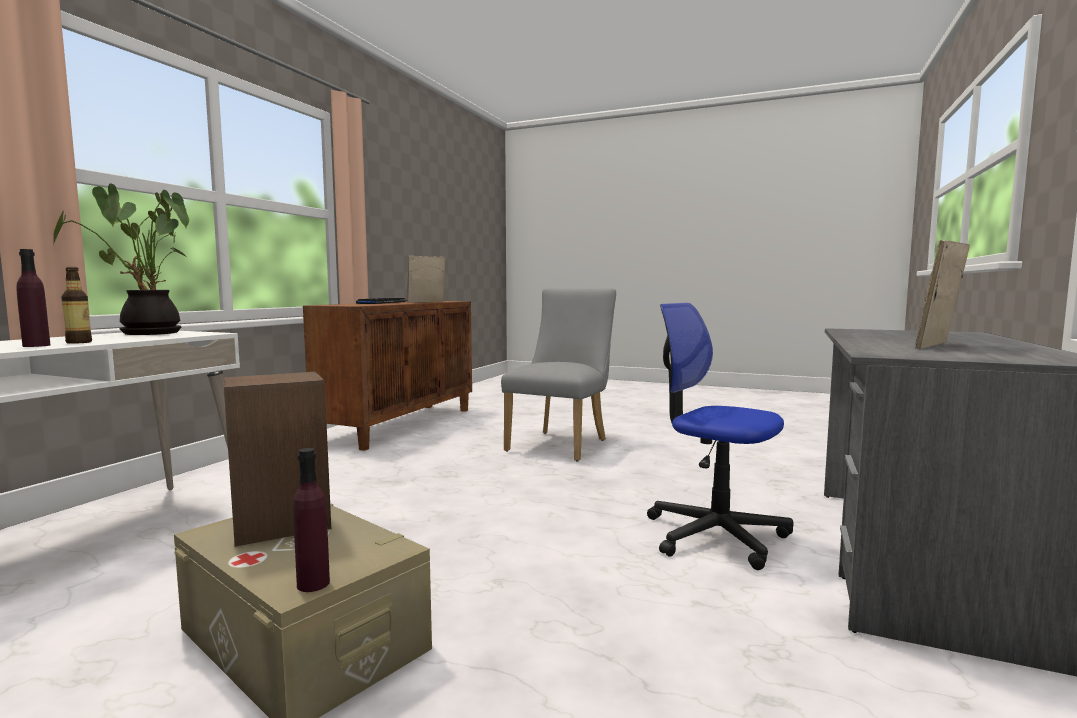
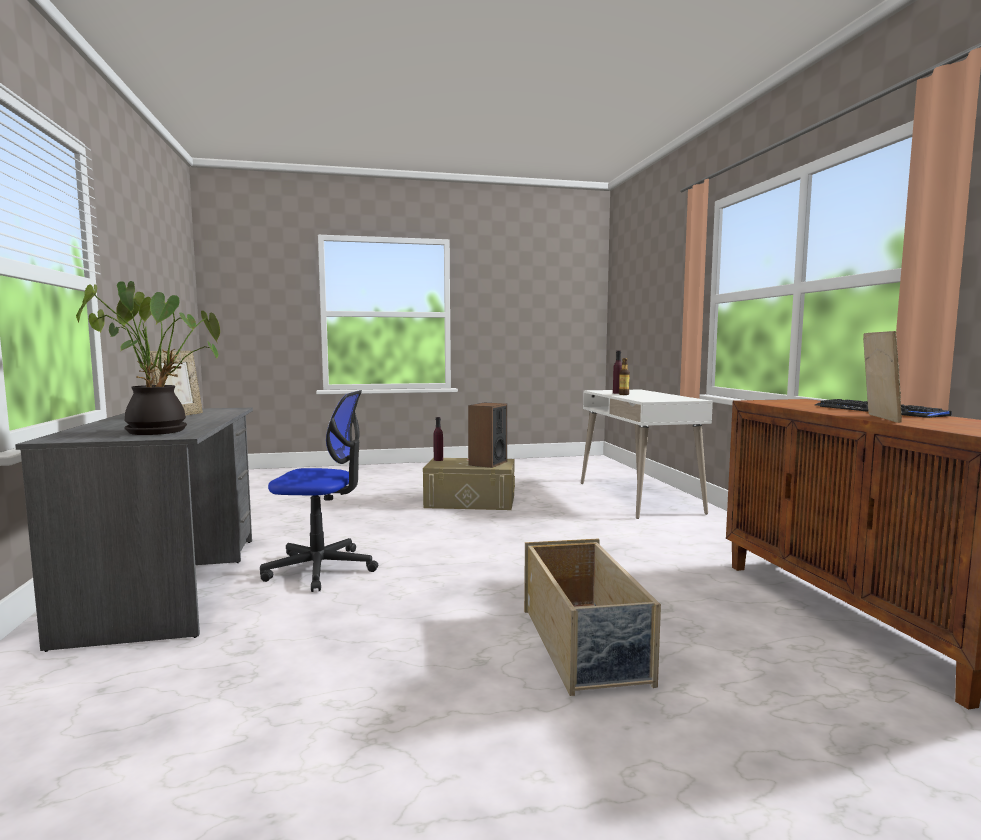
camera: 145 degrees right, 0 degrees up
(145, 333) = (671, 398): potted plant -> potted plant (160, 431)
(561, 443) = (584, 646): grey chair -> beige storage box

